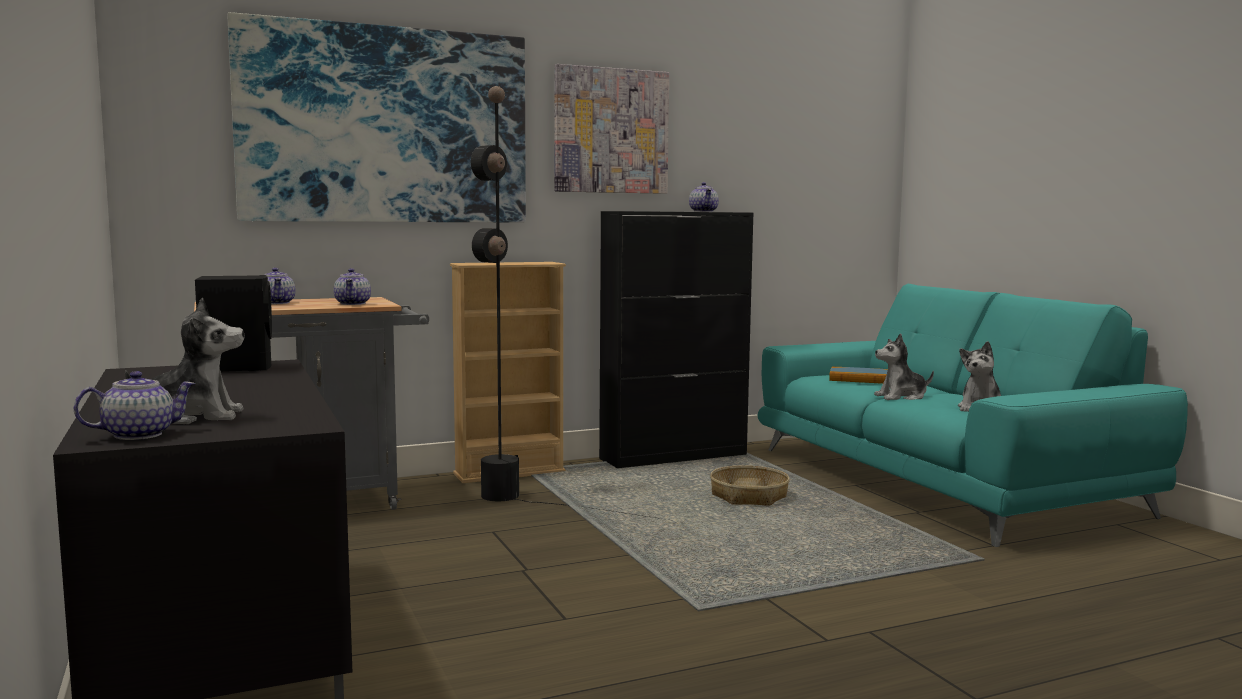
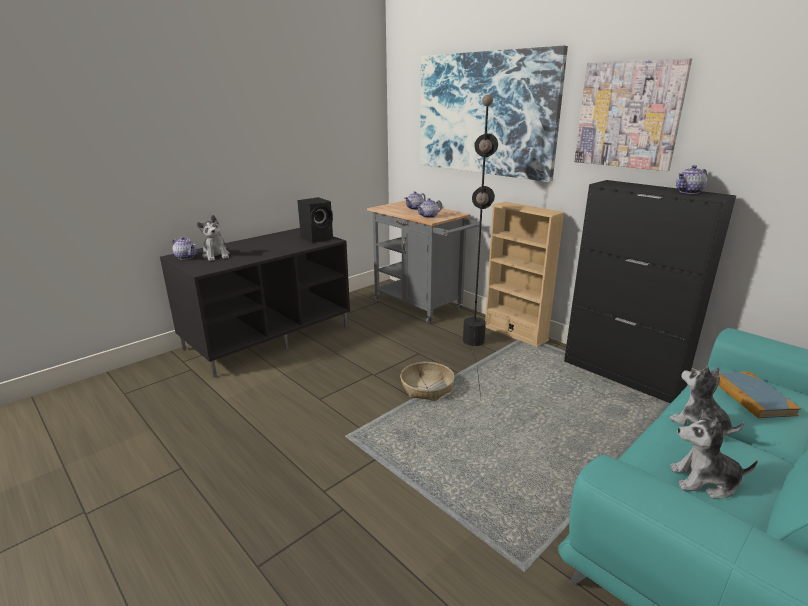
camera: 70 degrees right, 15 degrees up
(749, 496) = (565, 422): basket -> basket (427, 388)

